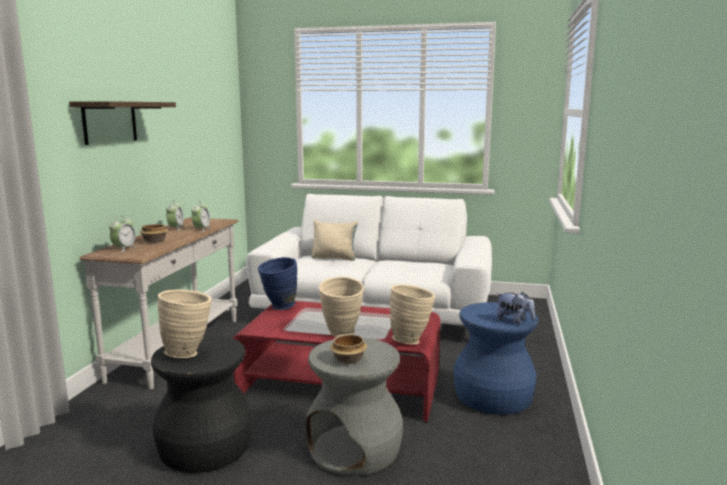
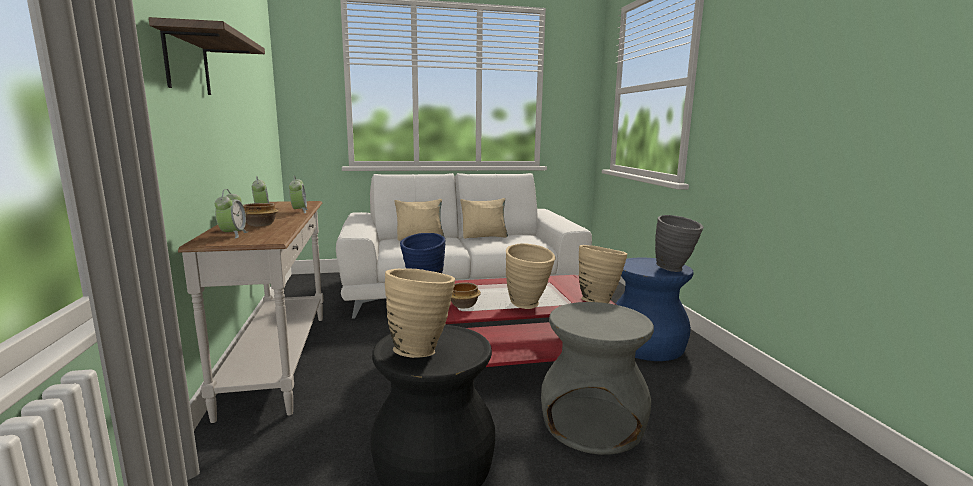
camera: 25 degrees left, 0 degrees up
(349, 360) = (604, 325): bowl -> bowl (464, 305)
(396, 262) = (484, 236): none -> beige pillow
(514, 321) = (675, 270): plush toy -> grey vase

